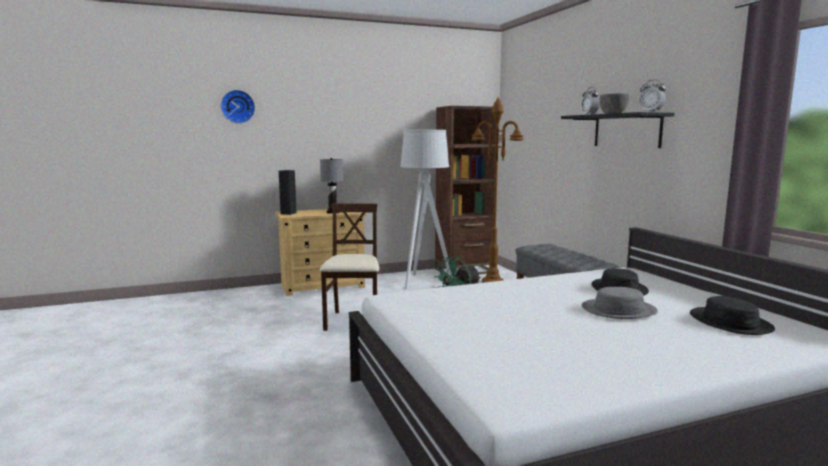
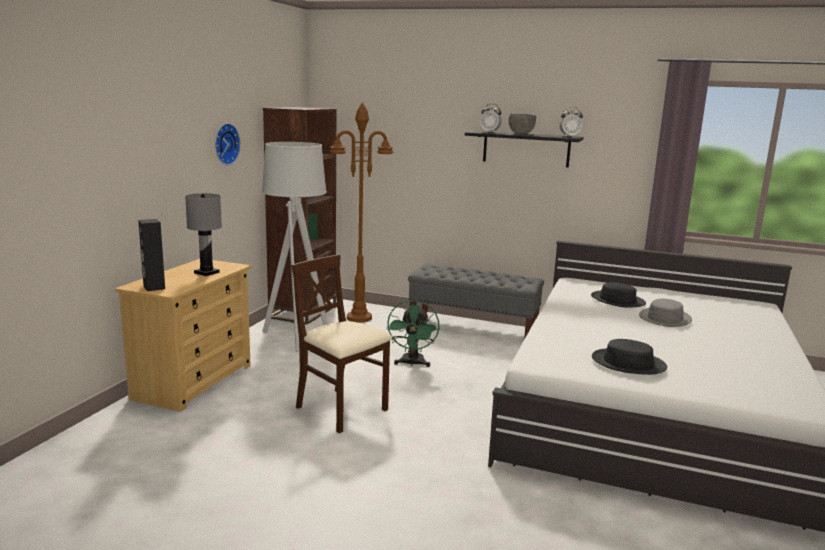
camera: 50 degrees left, 5 degrees up
(238, 106) = (50, 118): wall clock -> wall clock (224, 144)
(730, 322) = (716, 308): black hat -> black hat (628, 363)

